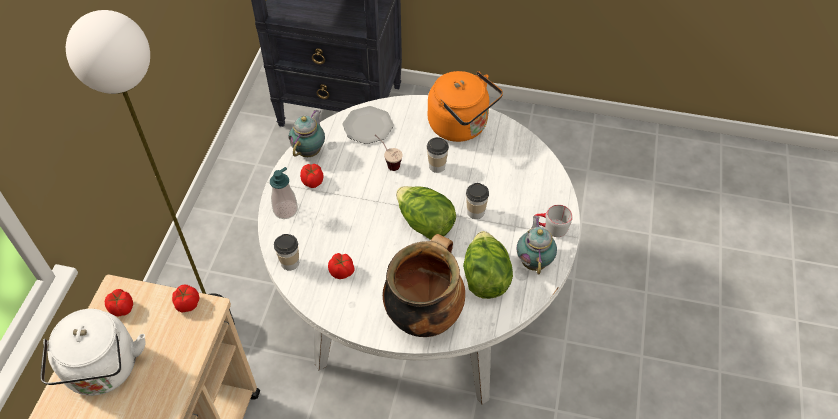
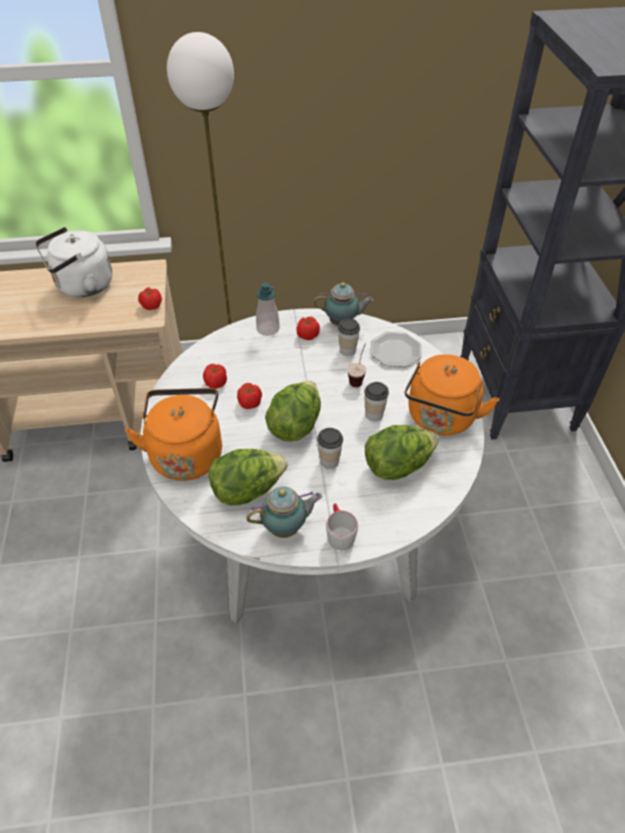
camera: 70 degrees right, 5 degrees down
(122, 308) = (137, 276): tomato -> tomato (249, 403)
(290, 263) = (213, 349): cup -> cup (347, 350)
(423, 315) = (186, 453): cooking pot -> orange kettle
(498, 169) = (398, 465): none -> lettuce

